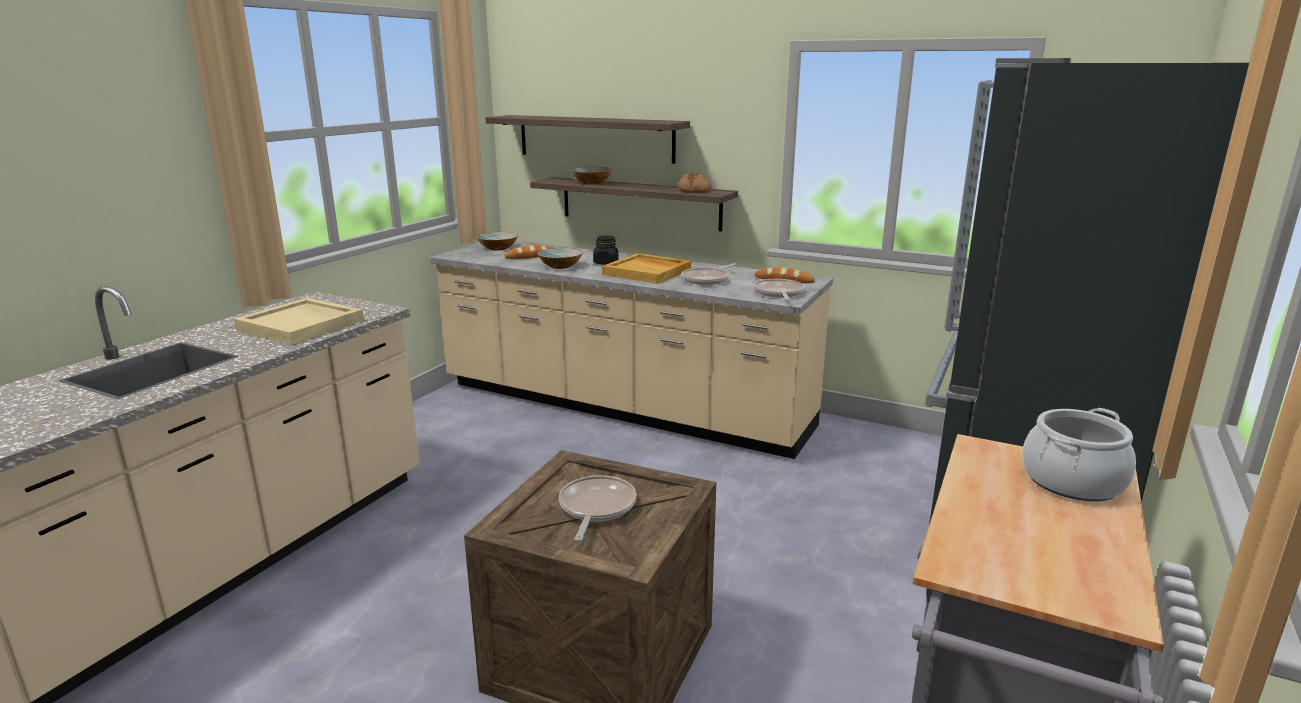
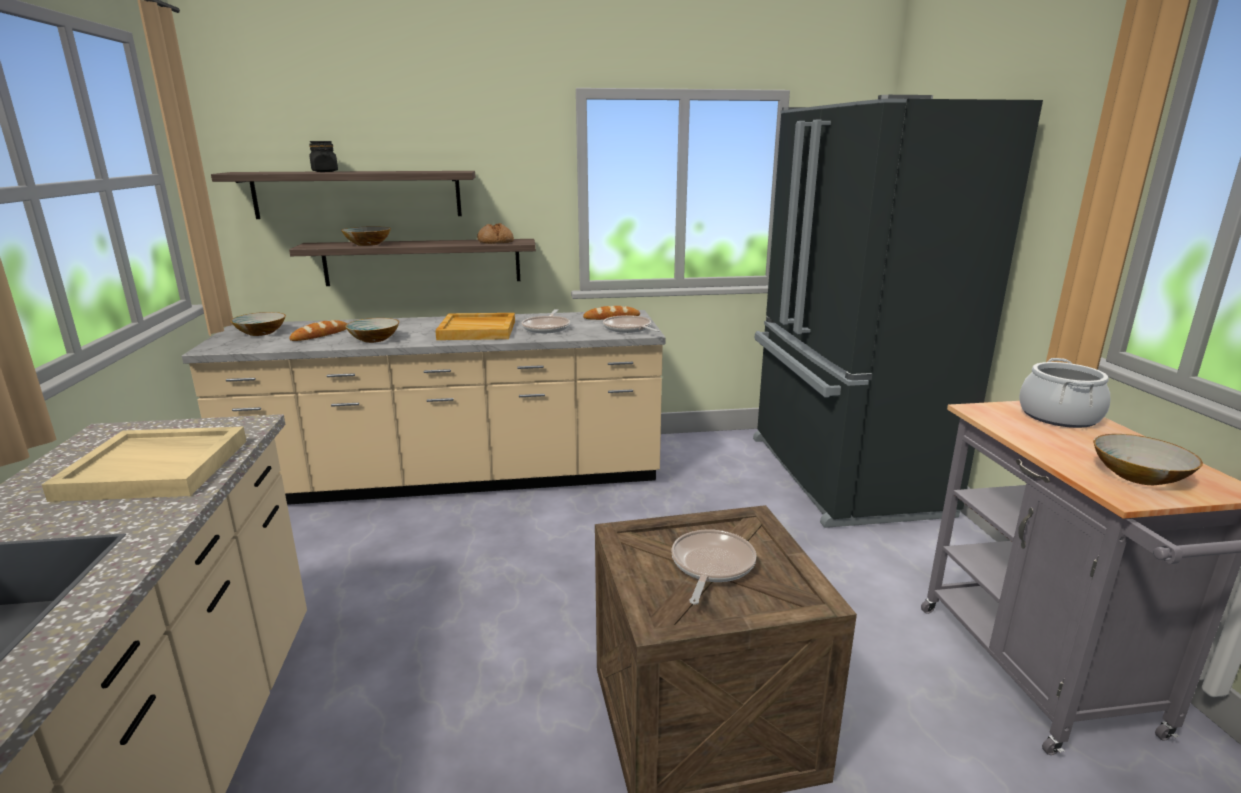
camera: 35 degrees left, 0 degrees up
(596, 508) = (711, 566): frying pan -> frying pan turned 45 degrees clockwise
(606, 263) = (418, 328): black jar -> black jar (325, 171)
(1018, 558) = (1137, 476): none -> bowl

